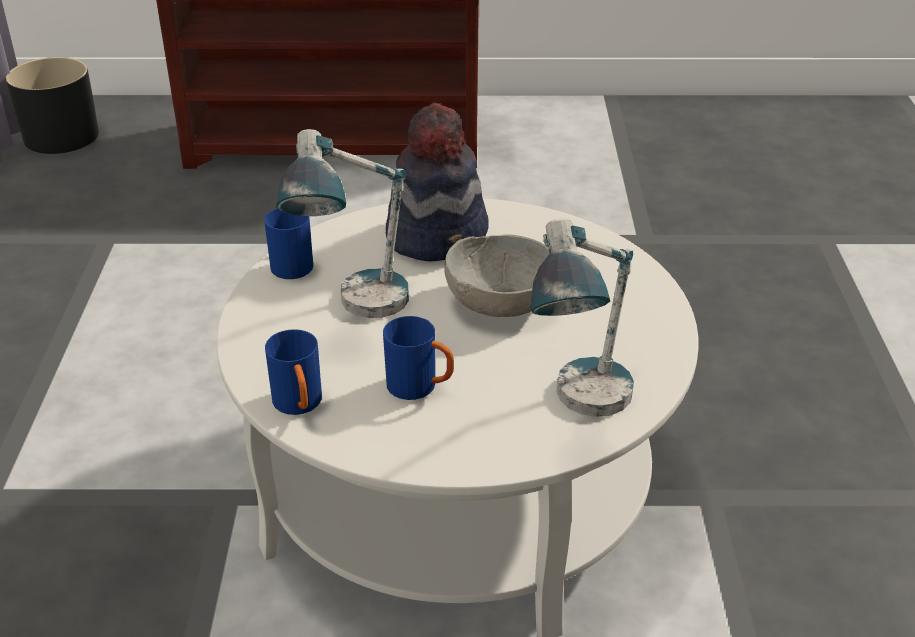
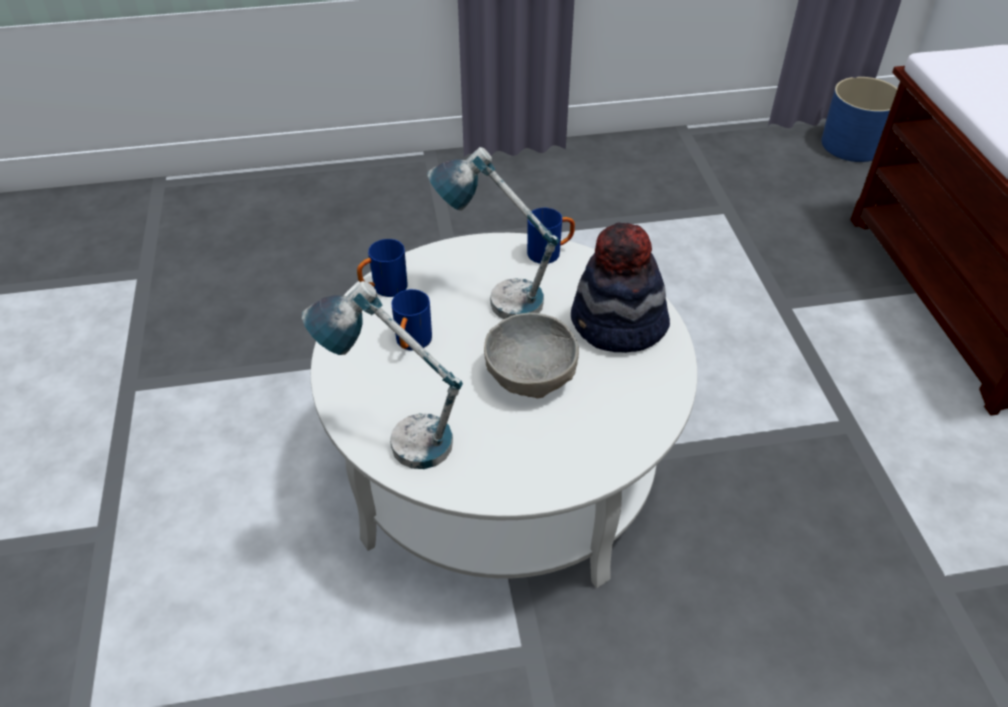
camera: 80 degrees right, 10 degrees up
(62, 137) = (852, 145): black planter -> blue planter

